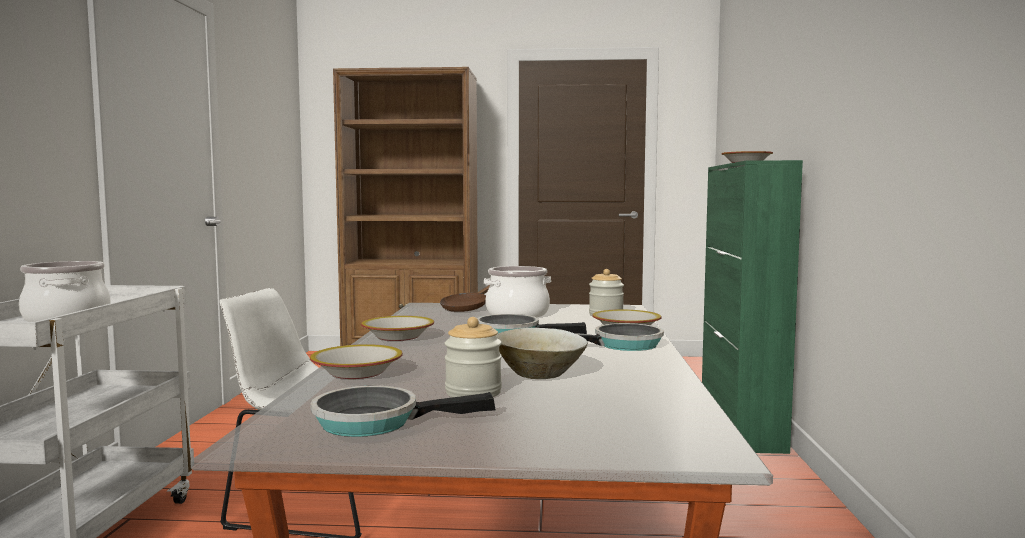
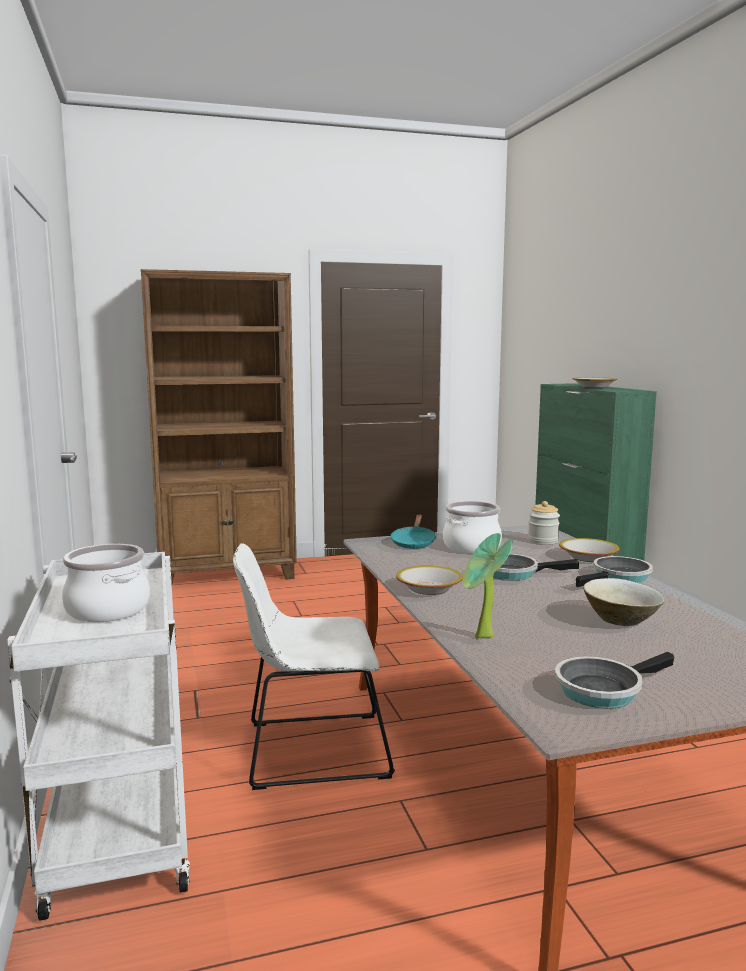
camera: 20 degrees left, 5 degrees up
(356, 372) = (483, 638): bowl -> potted plant
(467, 308) = (413, 542): brown frying pan -> turquoise frying pan
(473, 392) = (611, 647): jar -> none

